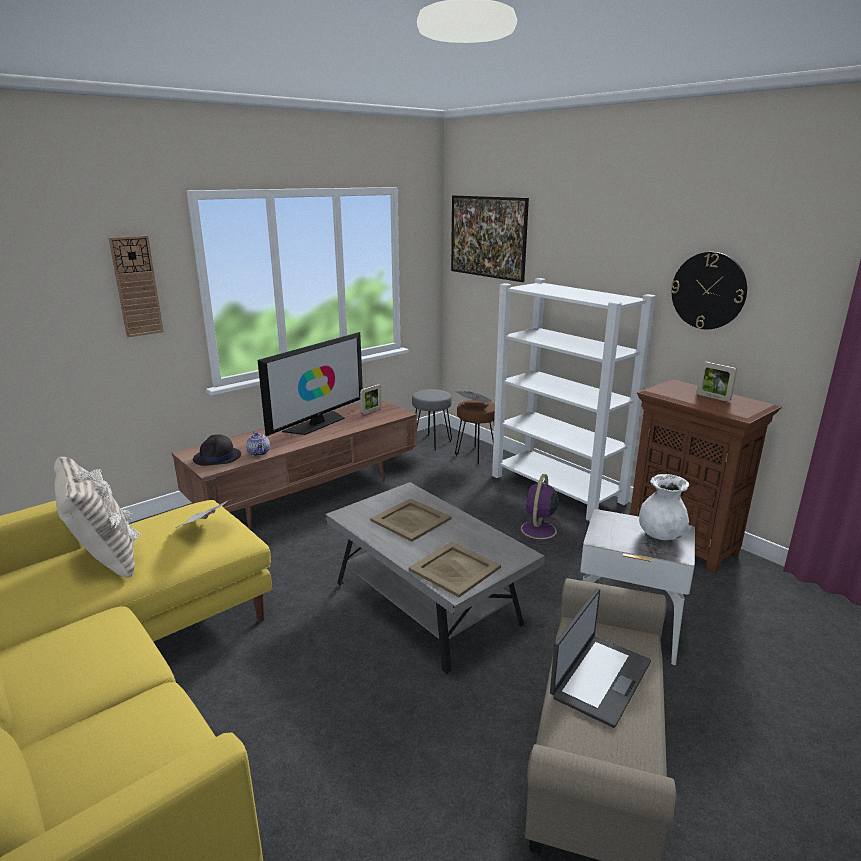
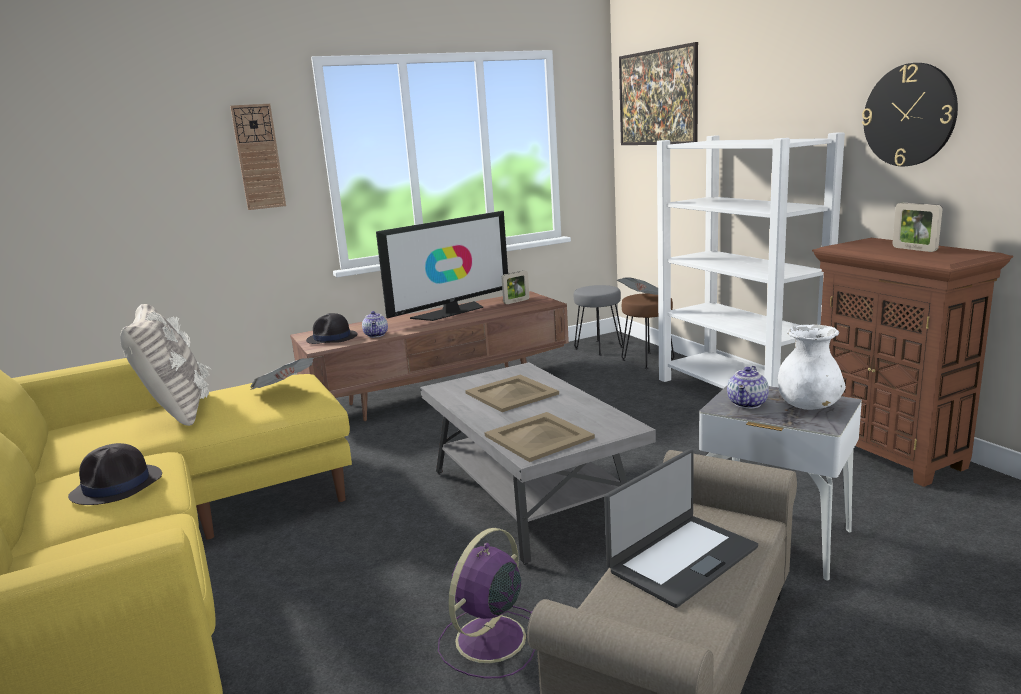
camera: 15 degrees right, 5 degrees down
(91, 659) = (117, 486): none -> black hat
(538, 531) = (695, 434): purple fan -> purple fan (488, 641)
(616, 534) = (748, 404): none -> teapot

